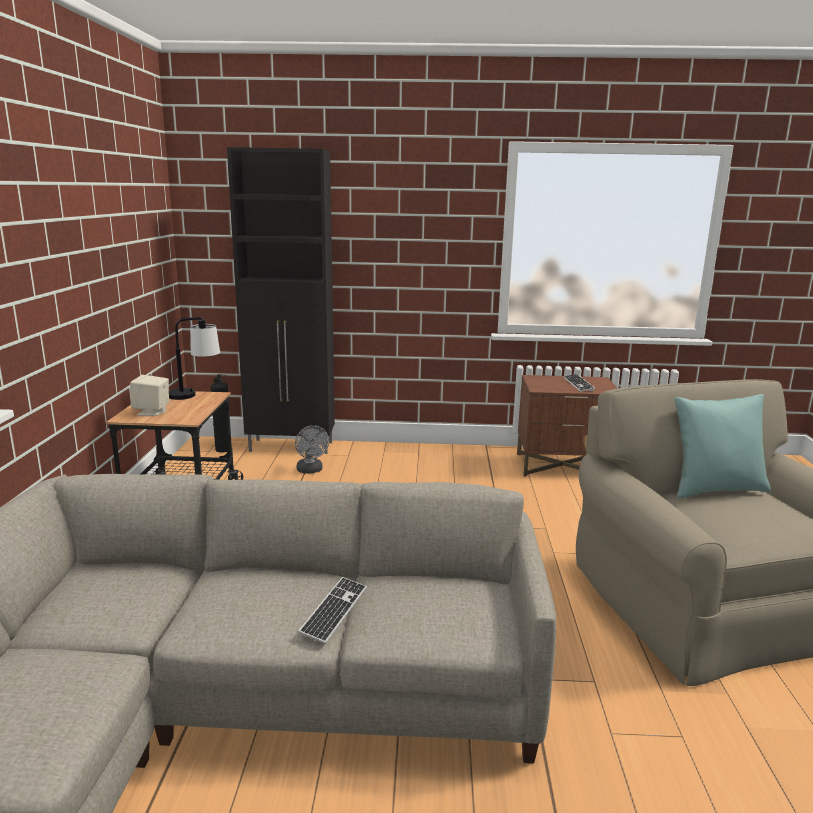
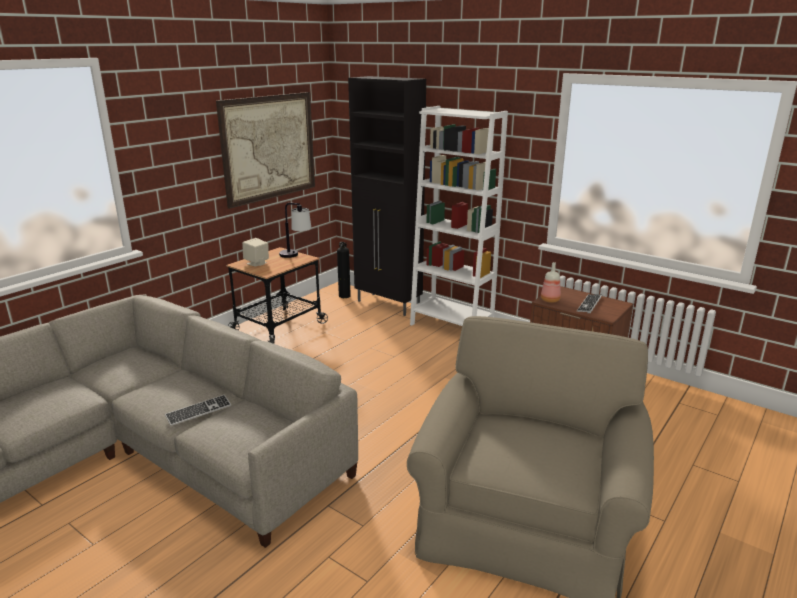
camera: 35 degrees right, 5 degrees up
(124, 244) = (269, 148): none -> picture
(311, 470) = (378, 325): grey fan -> none
(392, 453) = (451, 327): none -> white bookcase
(542, 387) = (550, 300): none -> bottle
(715, 489) = (542, 423): turquoise pillow -> none

